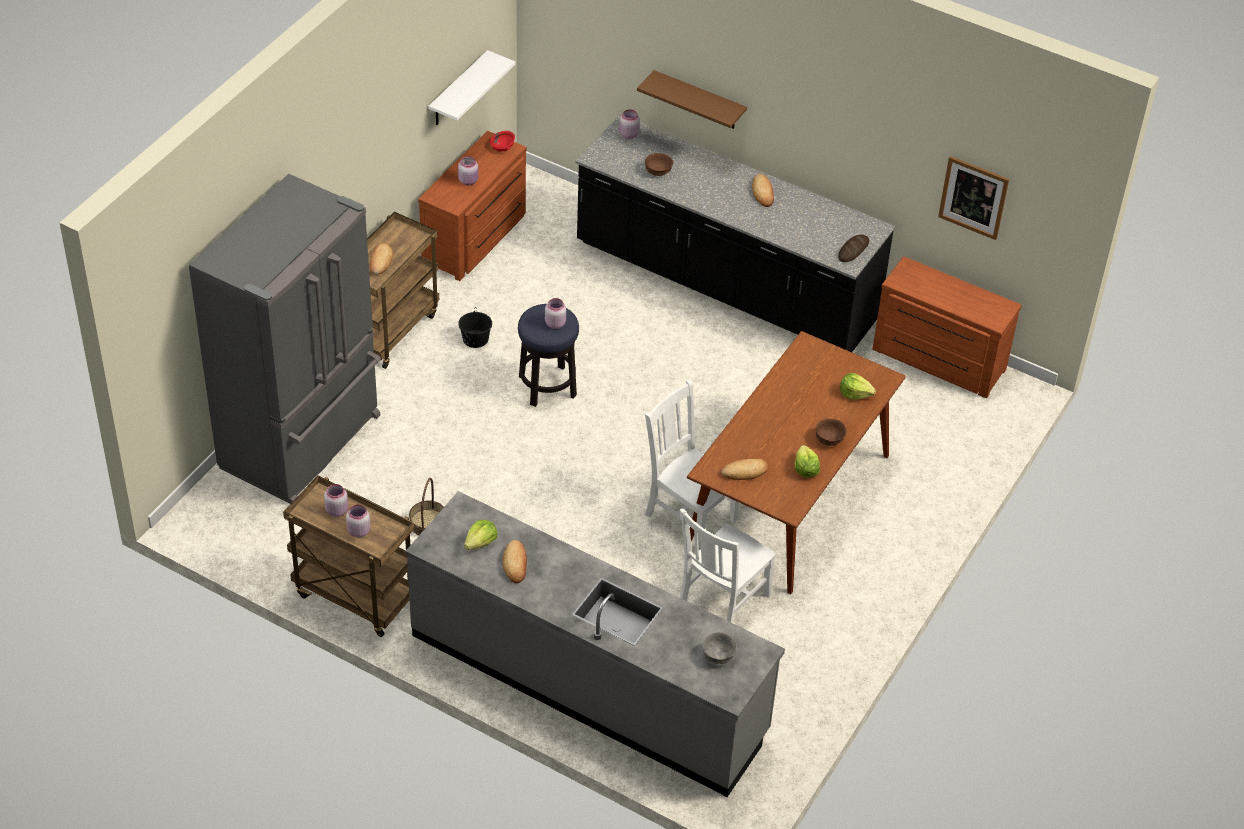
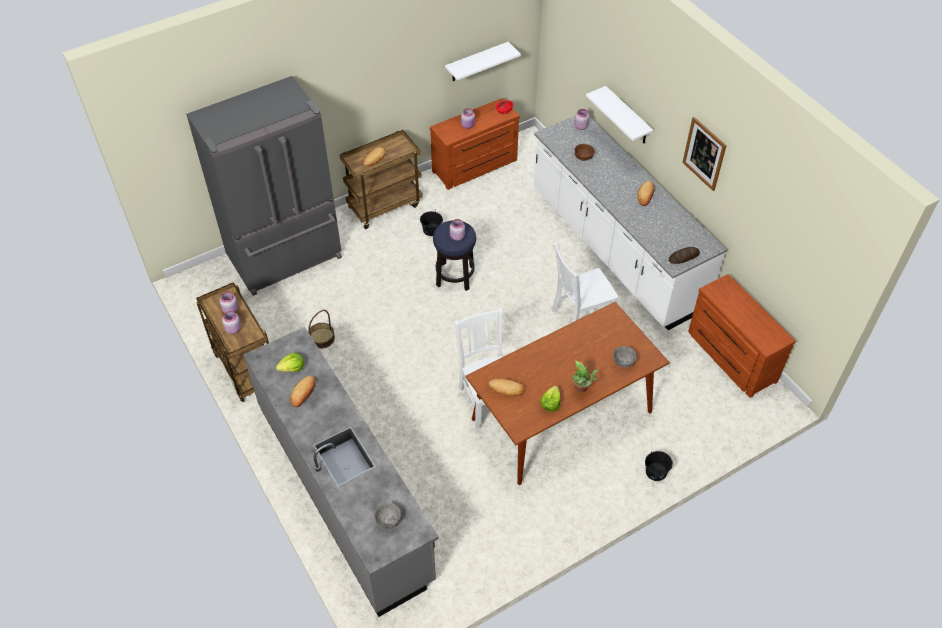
camera: 30 degrees right, 5 degrees up
(699, 101) = (627, 116): brown shelf -> white shelf
(721, 603) = (468, 471): white chair -> white chair (580, 317)
(725, 283) = (615, 249): black counter -> white counter
(829, 440) = (582, 388): brown bowl -> potted plant
(855, 393) = (623, 361): lettuce -> grey bowl
(934, 518) = (656, 472): none -> black bucket
(973, 197) = (780, 248): picture -> picture (704, 153)

